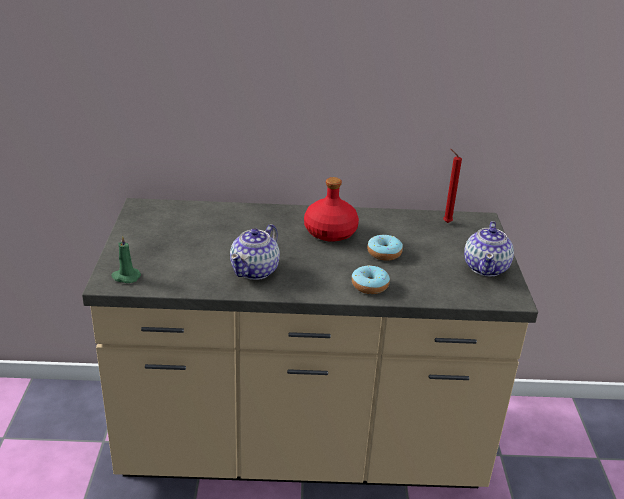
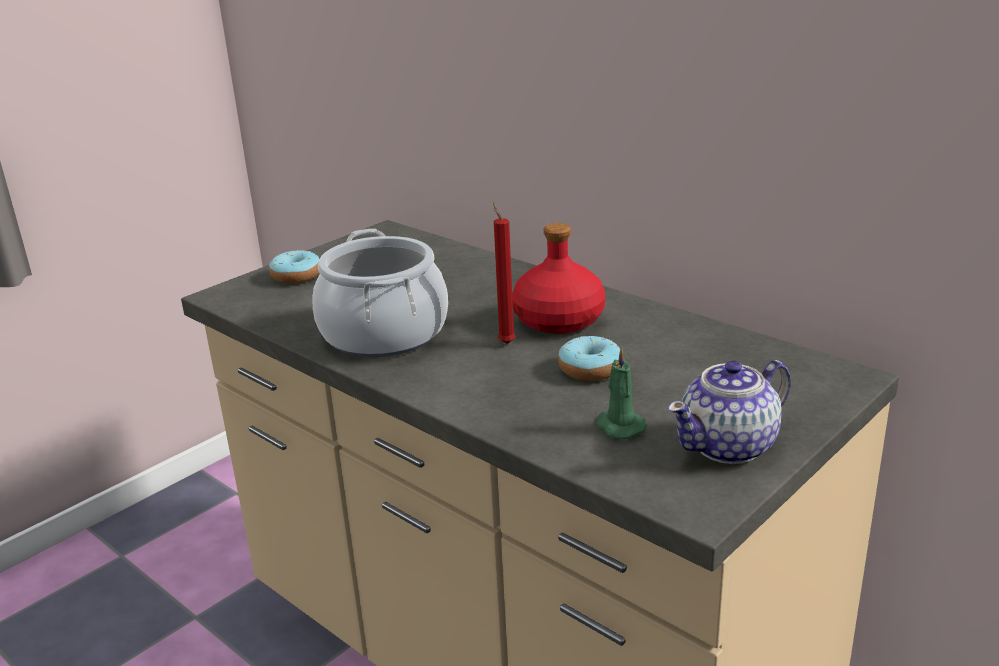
camera: 45 degrees right, 5 degrees down
(125, 277) = (244, 294): green candle -> green candle (618, 426)
(255, 270) = (384, 333): teapot -> cooking pot
(369, 286) = (494, 402): donut -> donut (296, 276)
(445, 222) = (769, 360): red candle -> red candle (505, 342)

